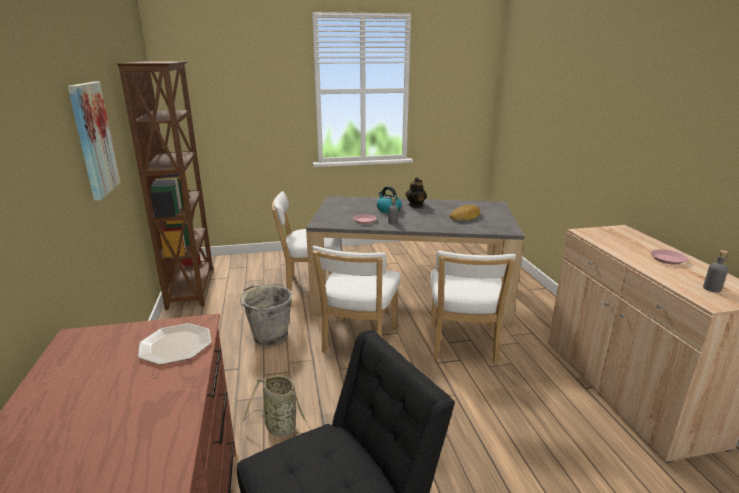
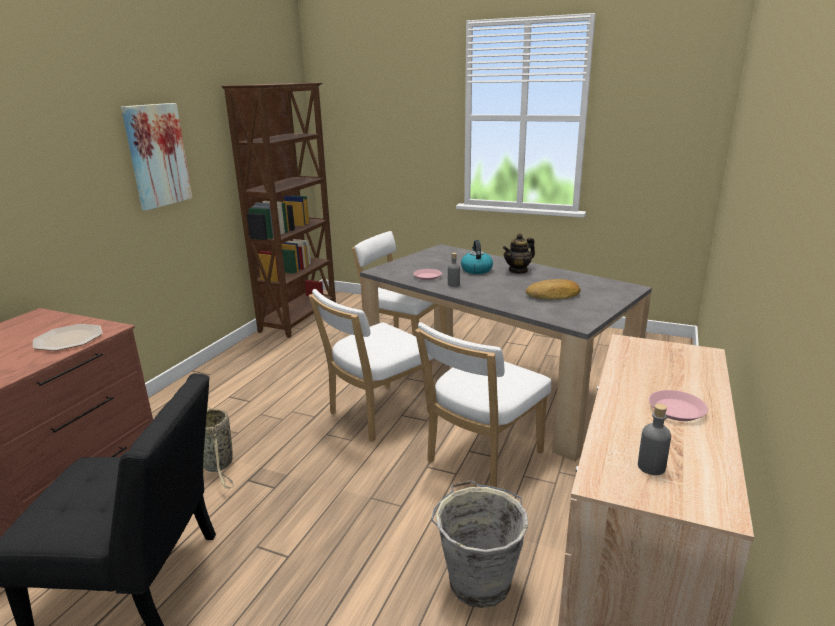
camera: 35 degrees right, 0 degrees up
(269, 336) = (306, 382): grey bucket -> grey bucket (478, 580)

